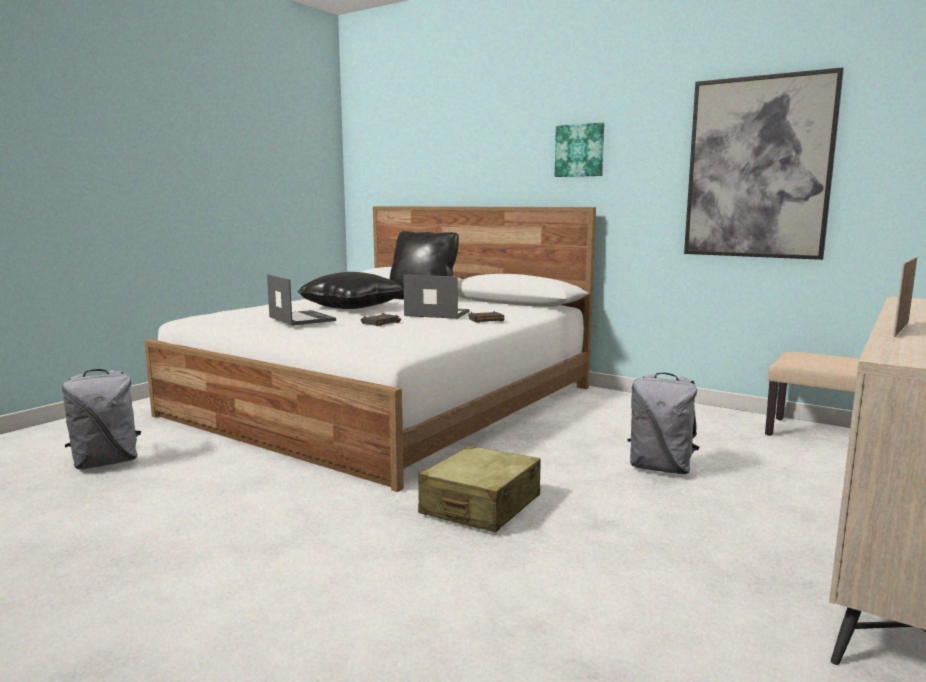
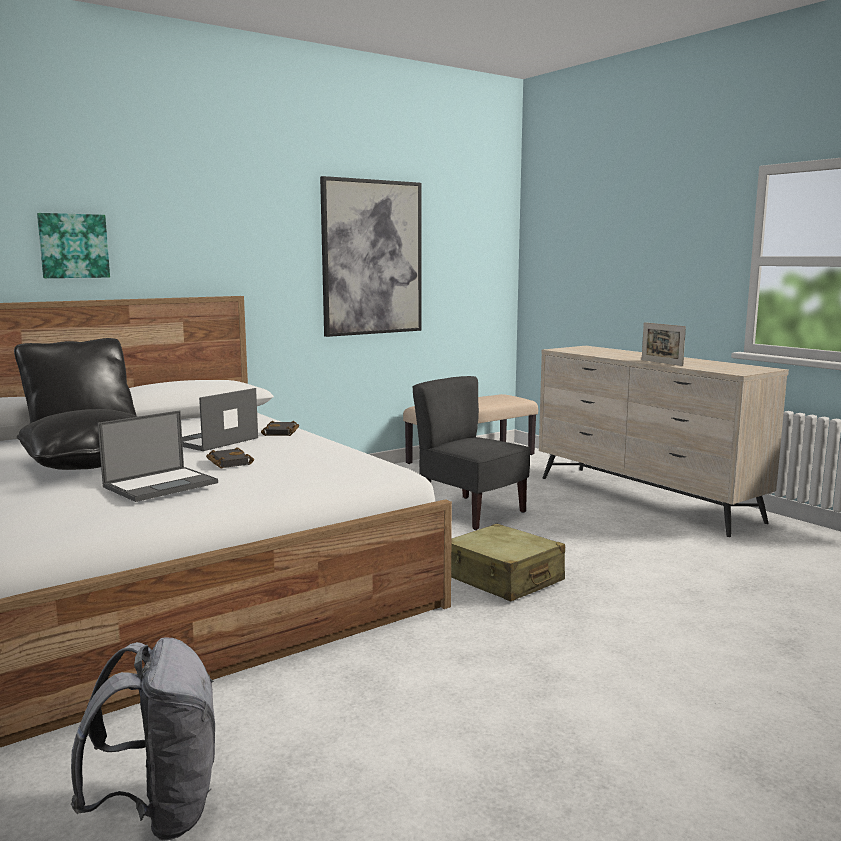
camera: 70 degrees left, 0 degrees up
(301, 319) = (161, 484): laptop -> laptop turned 150 degrees clockwise
(580, 150) = (210, 233): picture -> picture (73, 246)
(661, 468) = (471, 512): grey backpack -> grey chair

